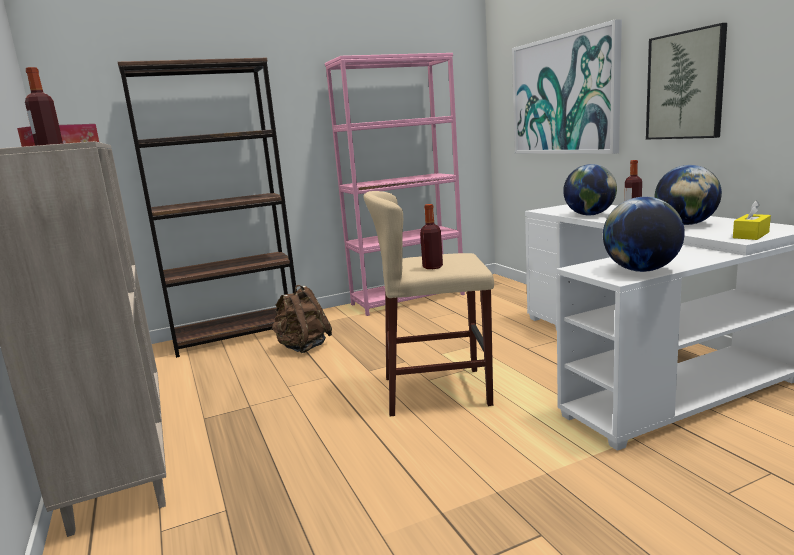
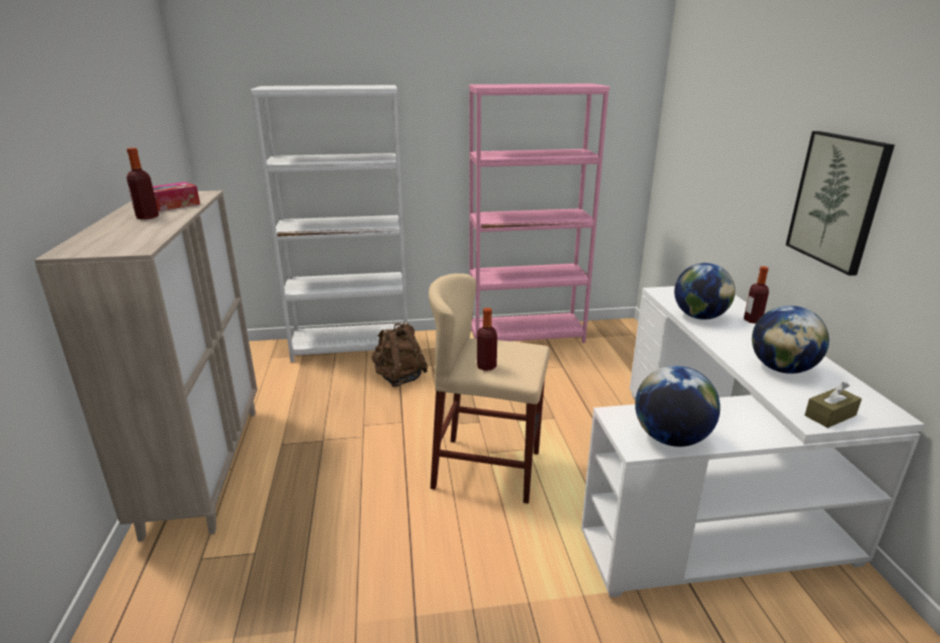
camera: 15 degrees right, 10 degrees up
(238, 335) = (352, 347): brown bookcase -> white bookcase
(563, 95) = (724, 157): picture -> none
(751, 235) = (830, 415): yellow tissue box -> brown tissue box

